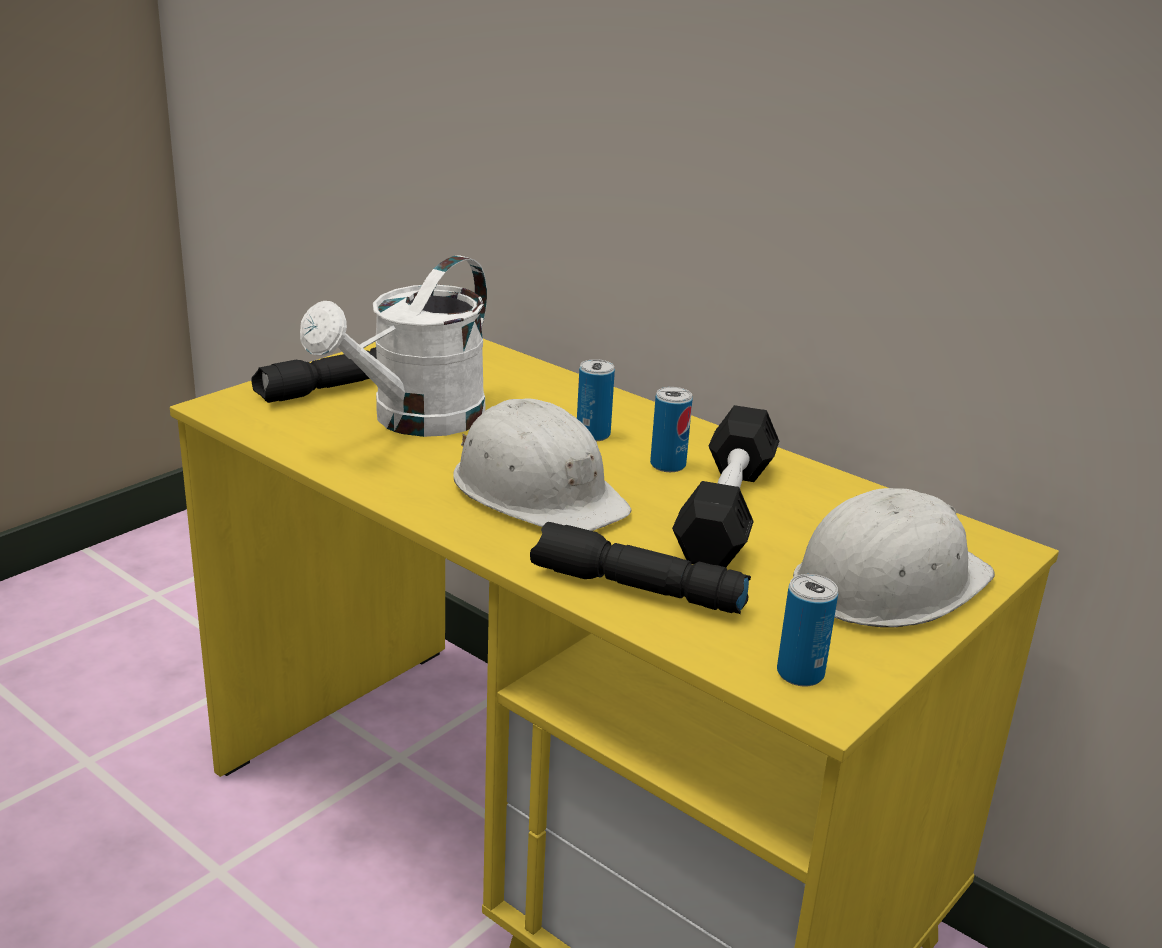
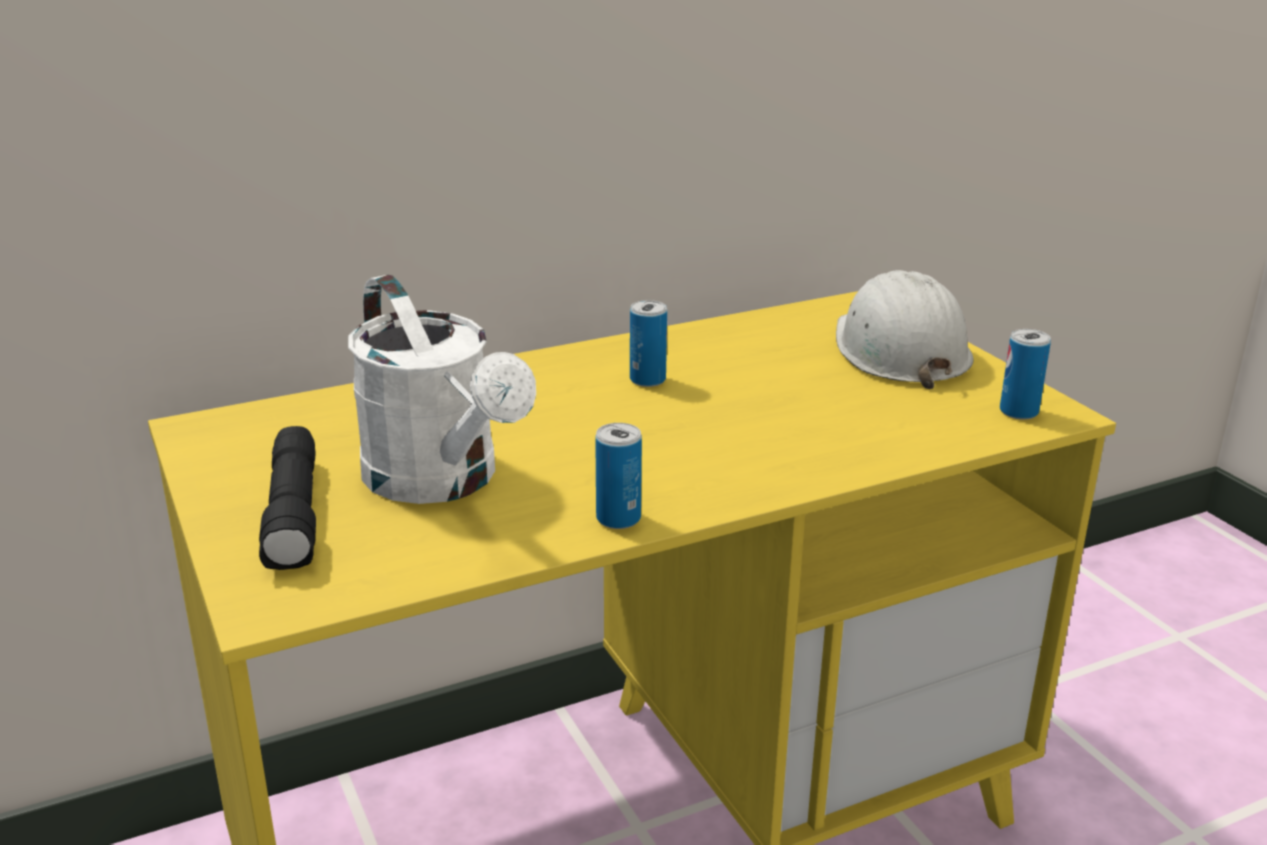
camera: 65 degrees left, 0 degrees up
(538, 491) = (662, 448): white hard hat -> none
(593, 434) = (556, 397): can -> can (618, 518)
(635, 589) = (872, 443): black flashlight -> none
(726, 511) = (752, 377): black dumbbell -> none

